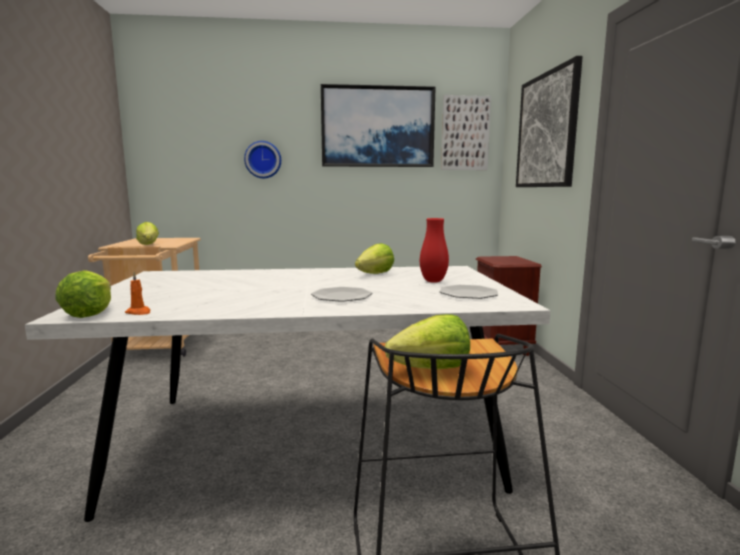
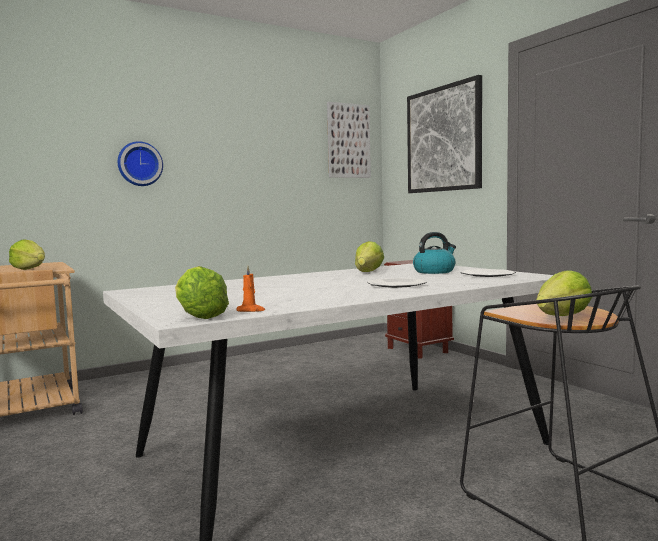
camera: 25 degrees left, 5 degrees down
(377, 127) = (266, 131): picture -> none
(433, 281) = (434, 271): red vase -> kettle

